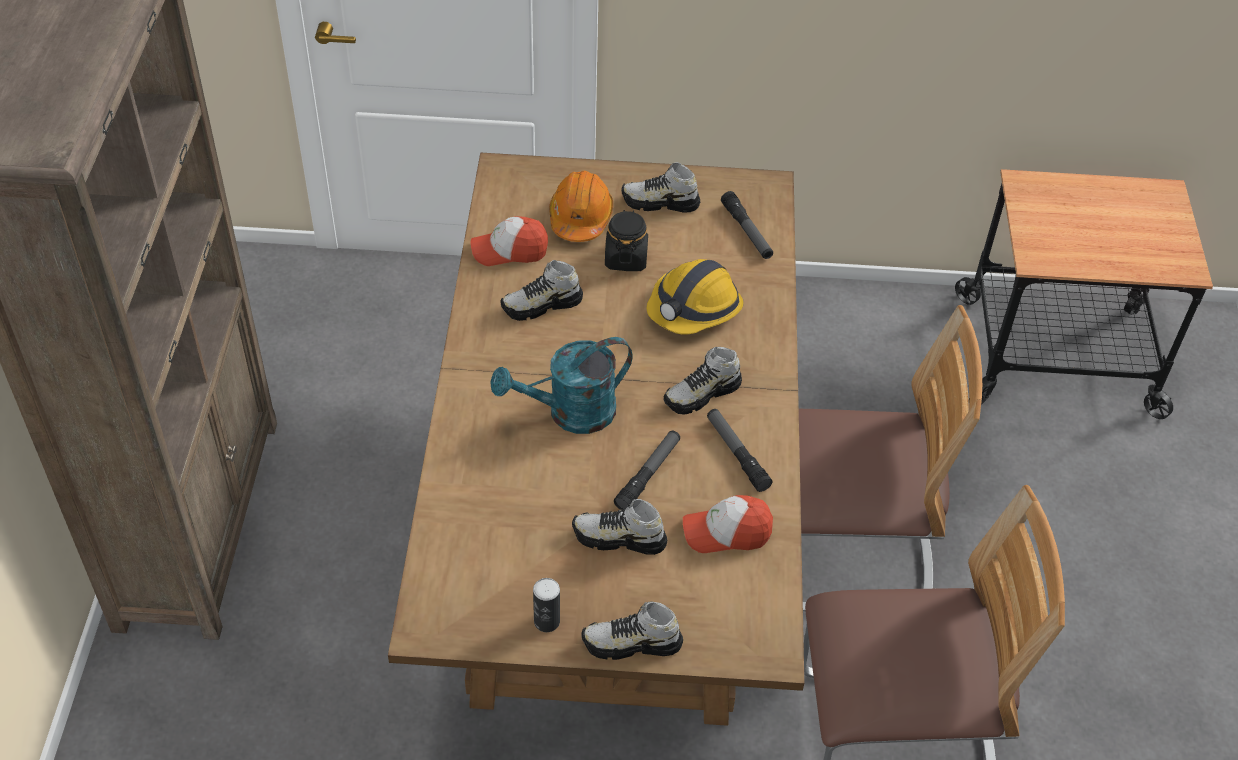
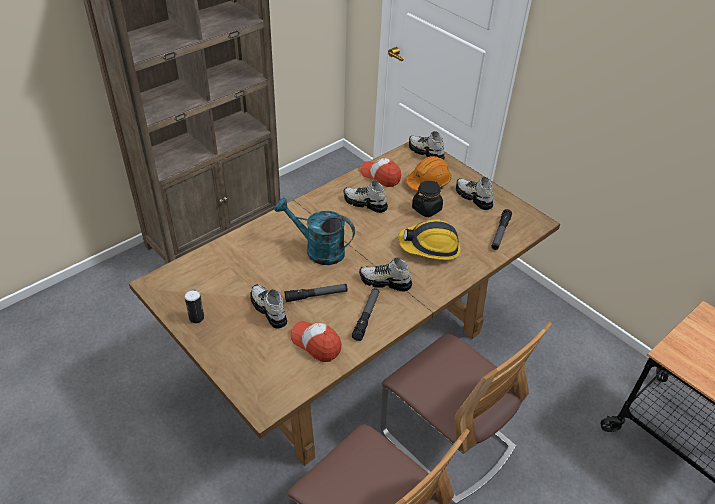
camera: 45 degrees right, 5 degrees down
(632, 644) = (214, 354): shoe -> shoe (425, 152)

